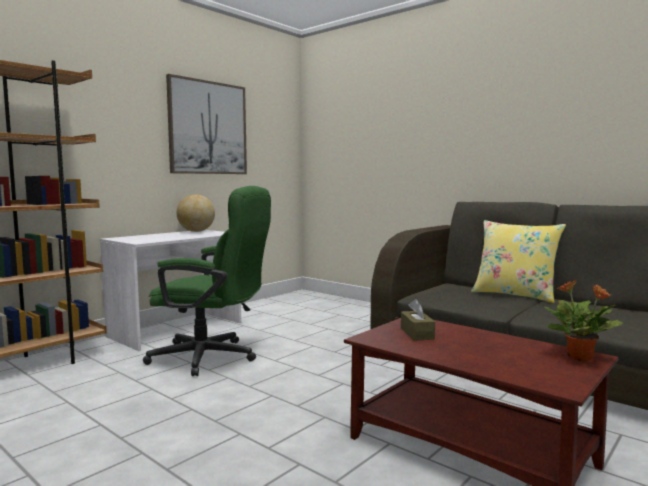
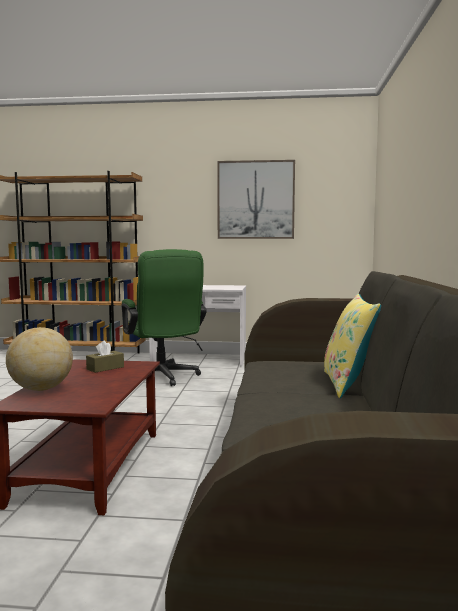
camera: 55 degrees right, 0 degrees up
(196, 231) = (229, 286): globe -> globe (41, 389)
(581, 357) = (87, 404): potted plant -> none

